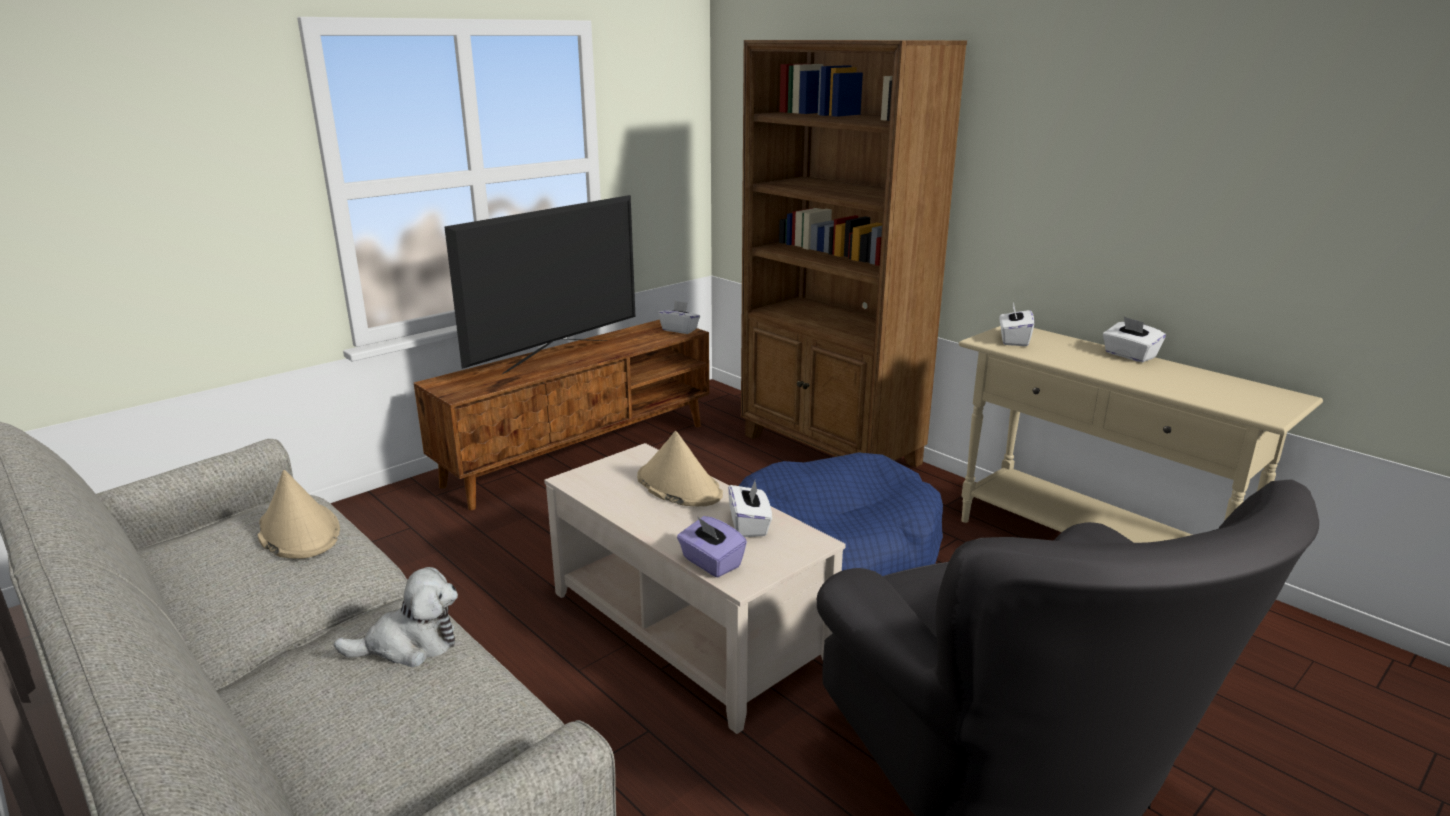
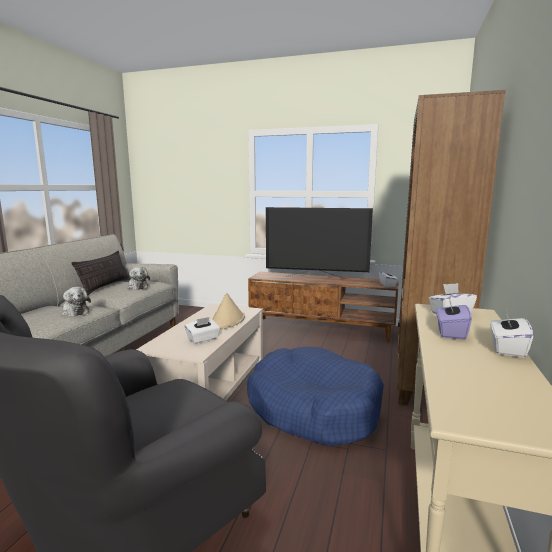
camera: 60 degrees right, 10 degrees down
(175, 583) = (105, 287): none -> pillow
(298, 532) = (137, 287): beige hat -> plush toy
(711, 563) = (162, 339): purple tissue box -> purple tissue box (450, 332)

